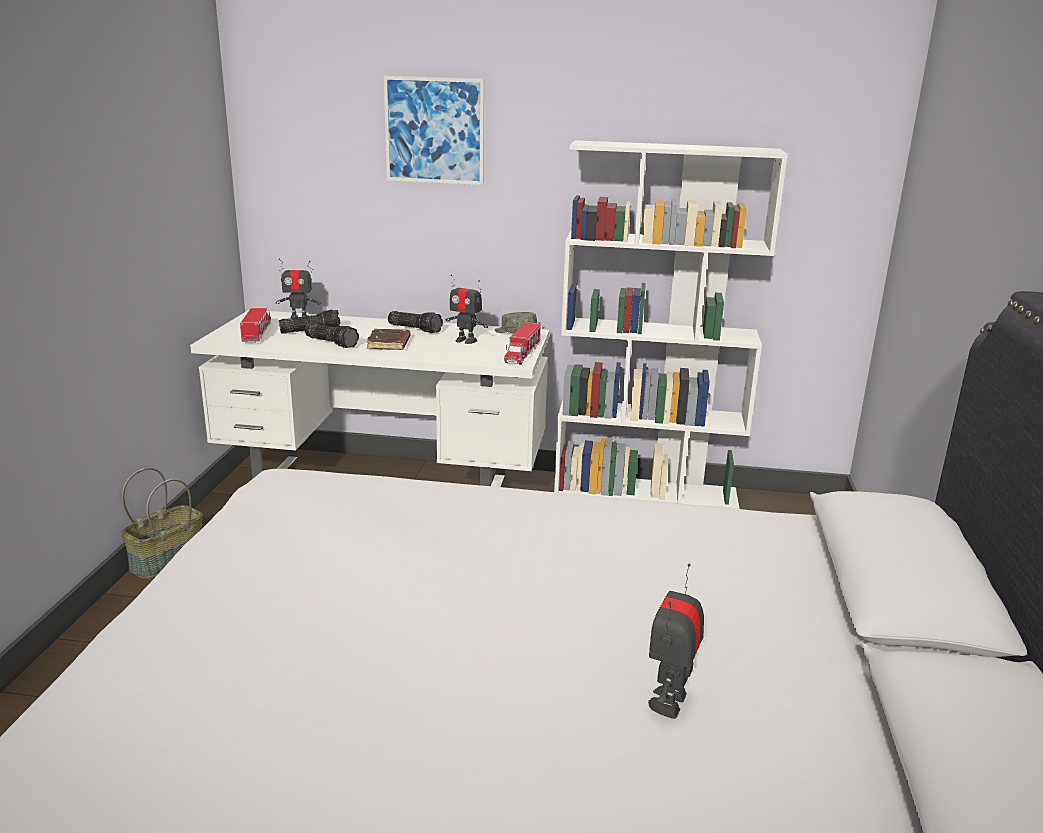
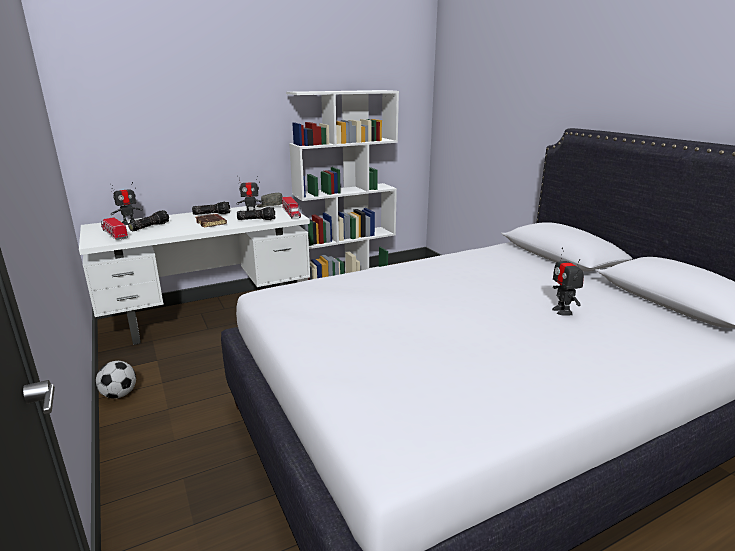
camera: 35 degrees left, 0 degrees up
(167, 559) = (119, 394): basket -> football
(332, 342) = (176, 229): flashlight -> flashlight (257, 219)
(434, 130) = (201, 90): picture -> none

